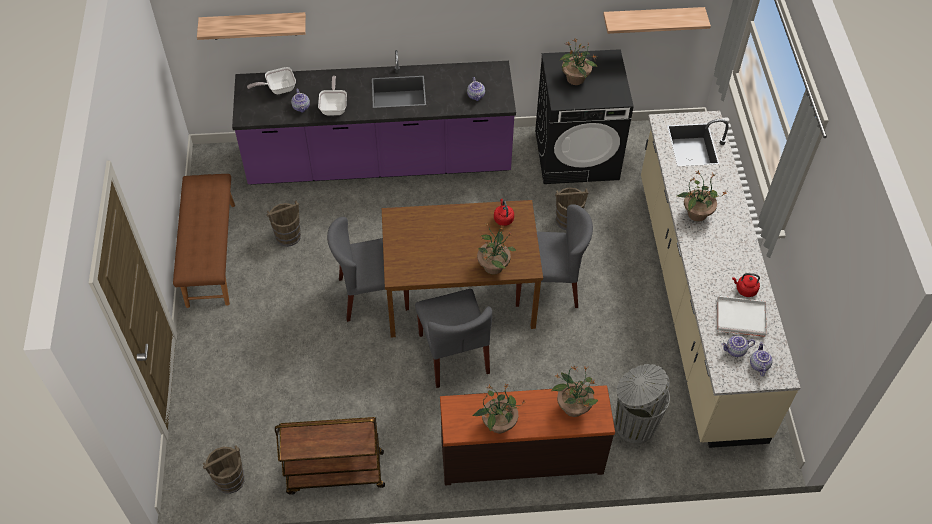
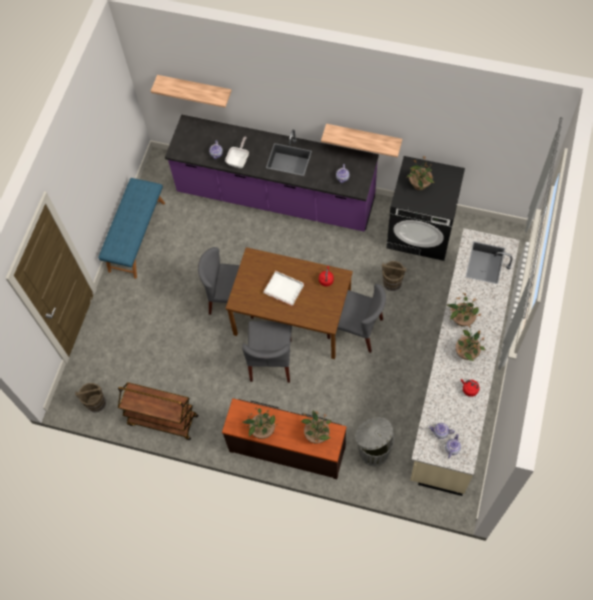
camera: 25 degrees right, 10 degrees up
(210, 254) = (136, 236): brown bench -> blue bench
(278, 89) = (206, 134): frying pan -> none
(288, 236) = (192, 238): brown bucket -> none
(493, 265) = (304, 314): potted plant -> potted plant (467, 352)
(652, 20) = (491, 155): shelf -> shelf (363, 137)
(741, 317) = (457, 409): white tray -> white tray (284, 289)

